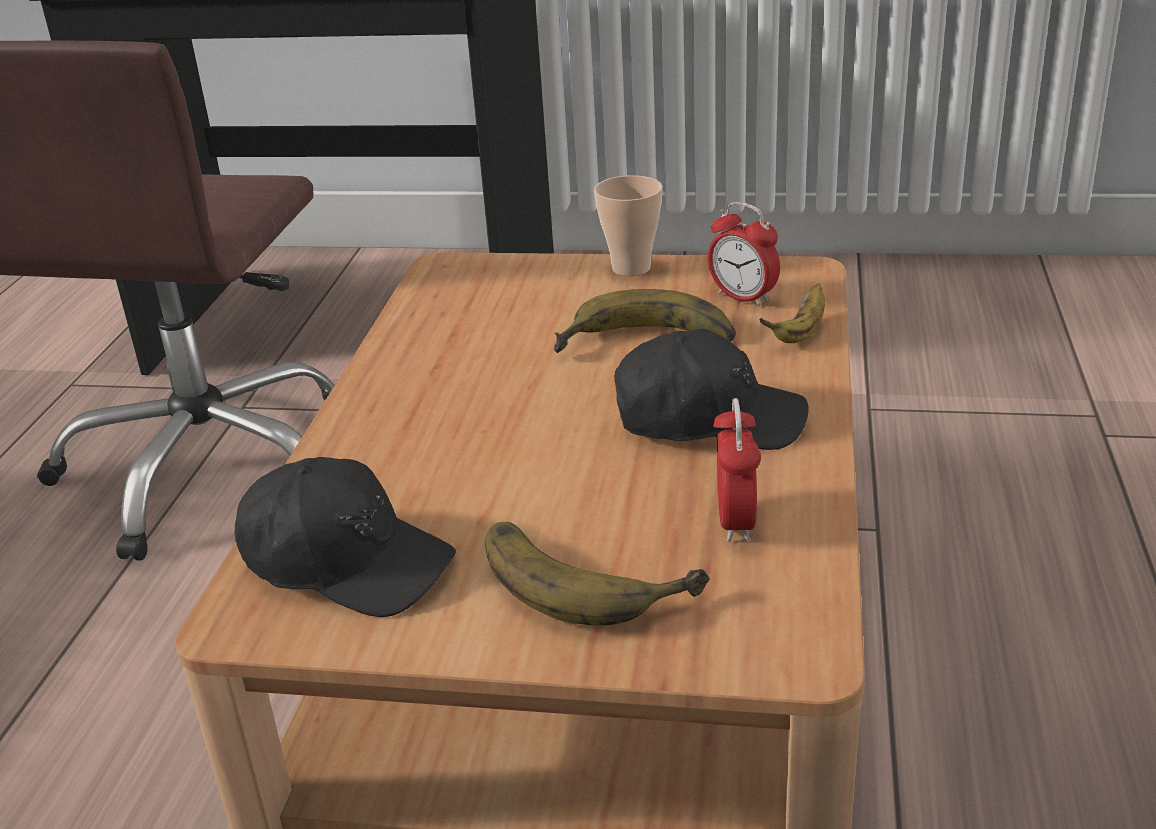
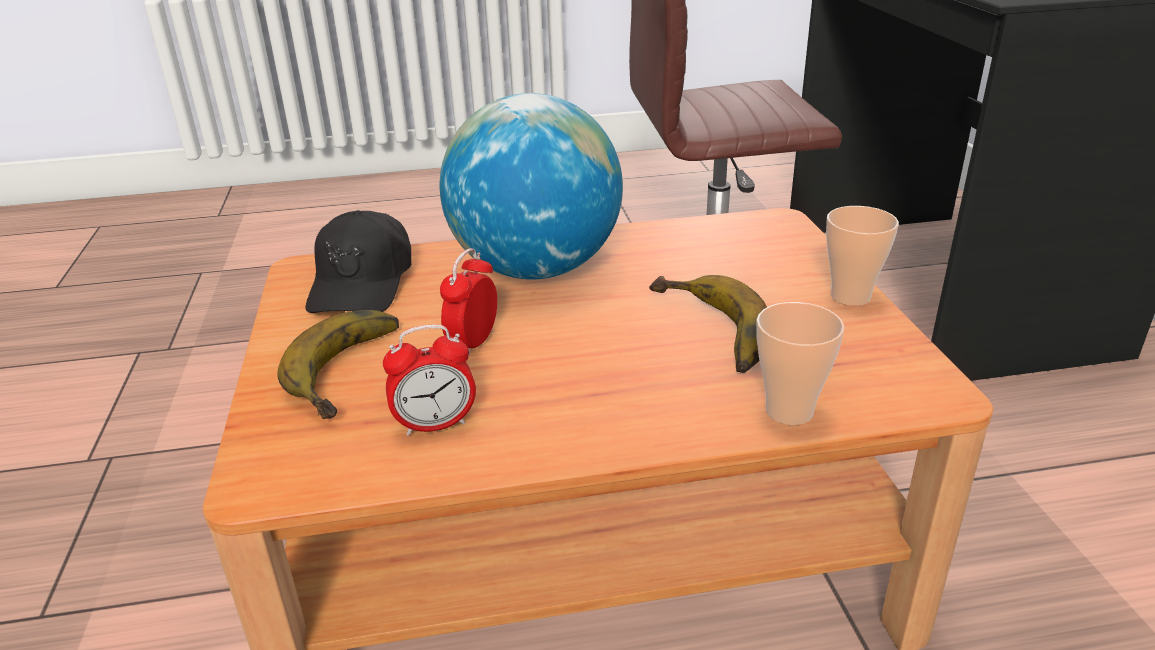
camera: 70 degrees right, 0 degrees up
(427, 422) = (535, 269): none -> globe
(707, 419) = (592, 384): black cap -> none
(743, 297) = (841, 366): alarm clock -> alarm clock (473, 342)
(800, 333) = (789, 411): banana -> cup

